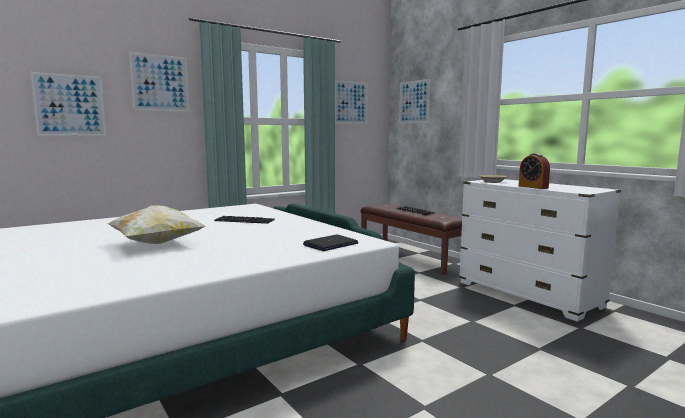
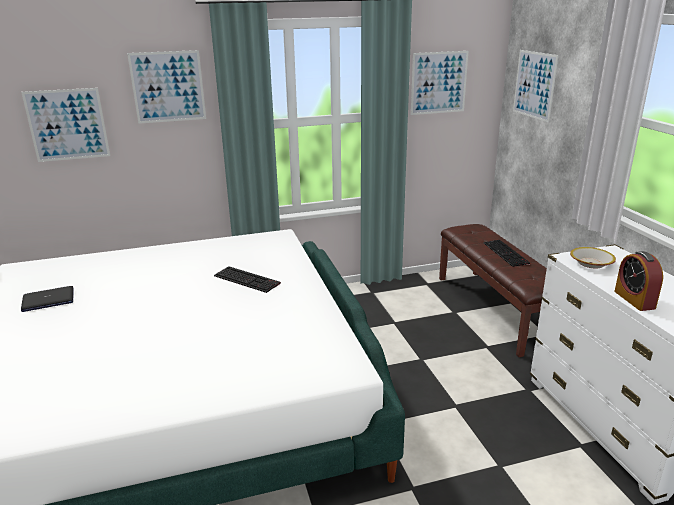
camera: 20 degrees right, 15 degrees up
(157, 243) = (122, 329): pillow -> none
(330, 244) = (299, 367): laptop -> laptop (48, 300)

